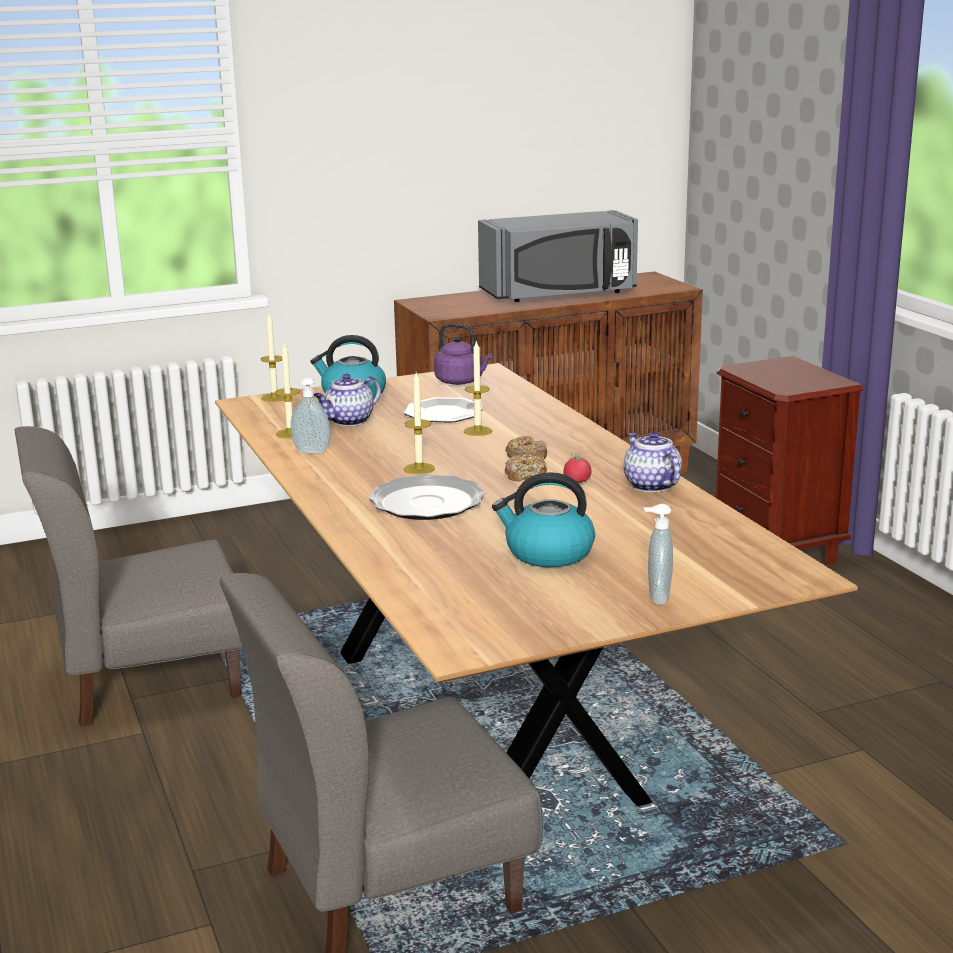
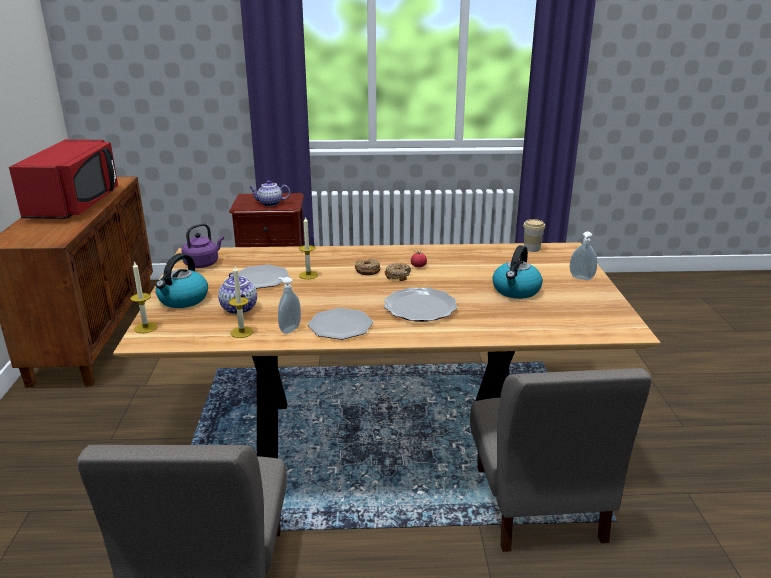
camera: 70 degrees left, 5 degrees up
(339, 471) = (340, 325): none -> plate
(419, 469) = (359, 301): candle -> none
(560, 294) = (76, 204): grey microwave -> red microwave
(650, 485) = (437, 252): teapot -> teapot (270, 204)
(759, 547) = (532, 248): none -> cup

